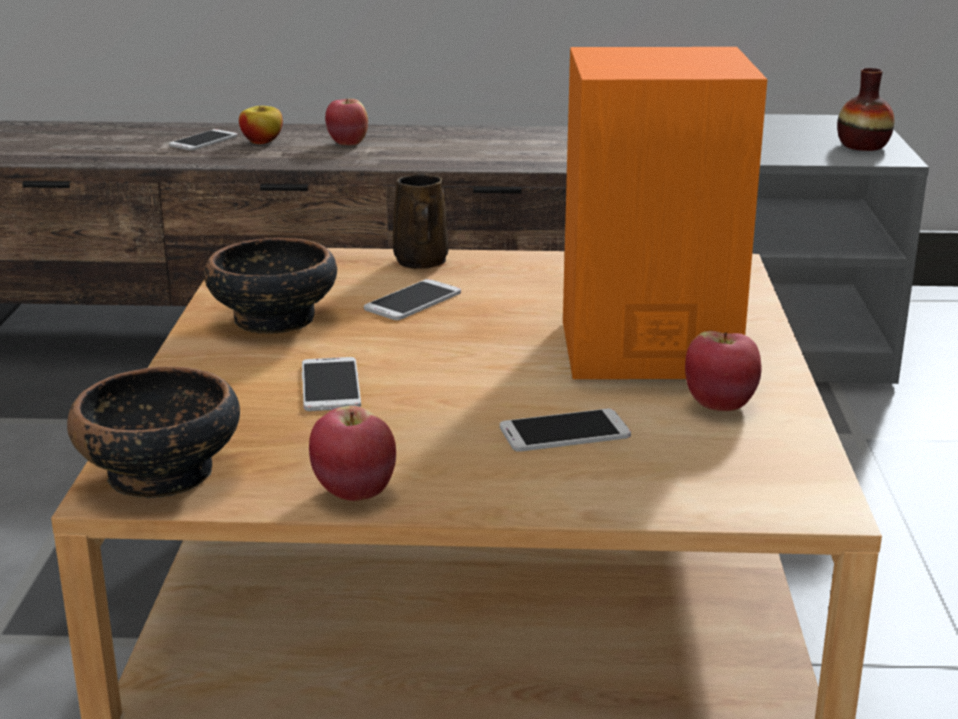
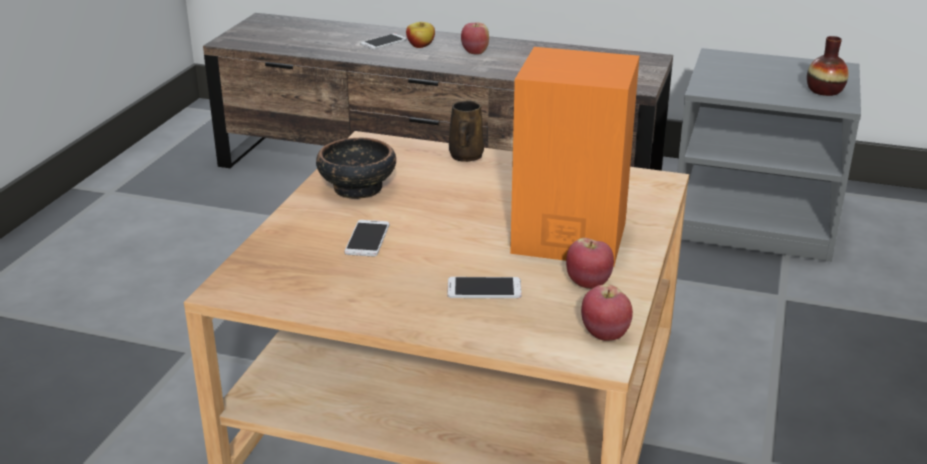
camera: 15 degrees right, 5 degrees up
(160, 475) = (248, 284): bowl -> none
(354, 492) = (345, 310): apple -> apple (605, 334)
(413, 301) = (445, 185): phone -> none

